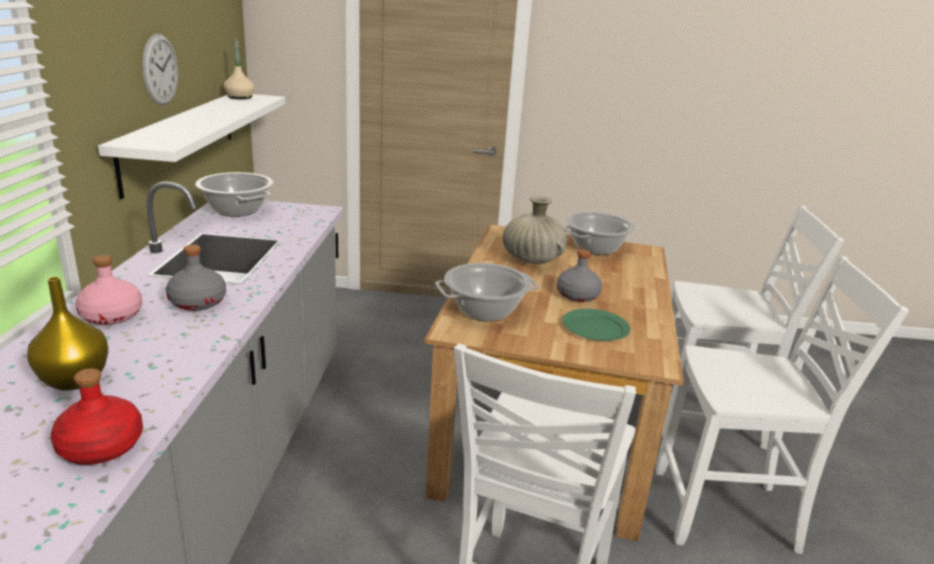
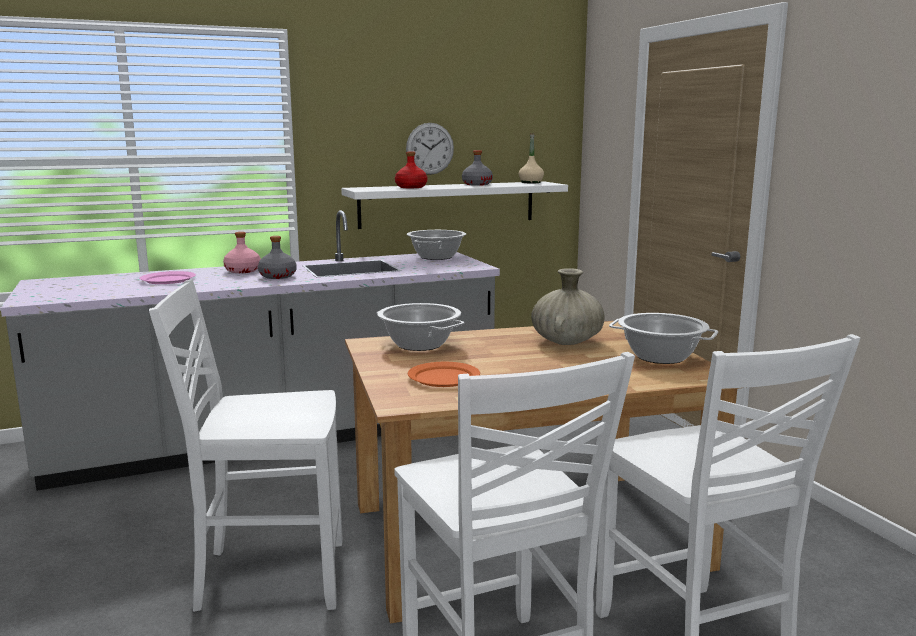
camera: 65 degrees right, 10 degrees down
(73, 381) = (167, 280): yellow vase -> pink plate
(101, 447) = (110, 293): red bottle -> red bottle (410, 187)
(577, 295) = (509, 364): grey bottle -> grey bottle (477, 184)
(595, 328) = (444, 377): green plate -> orange plate

